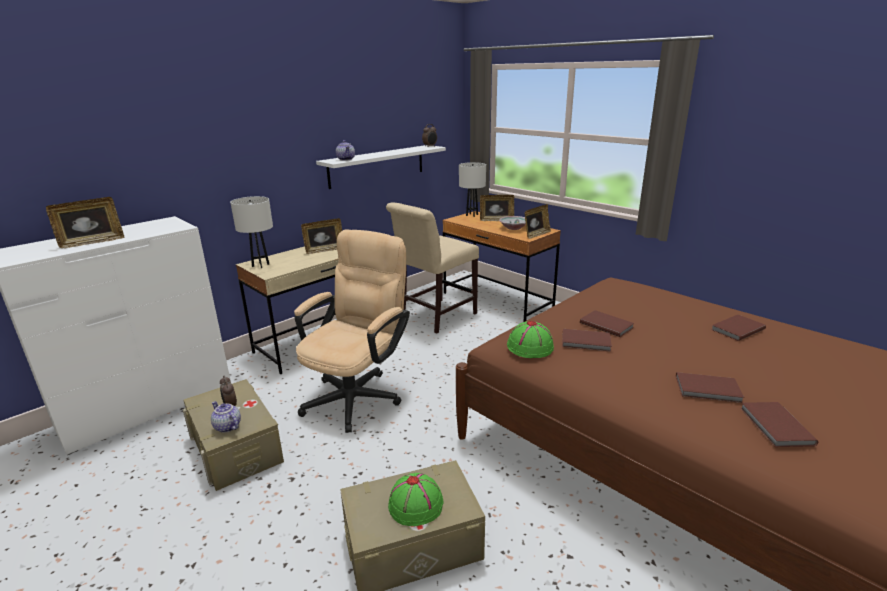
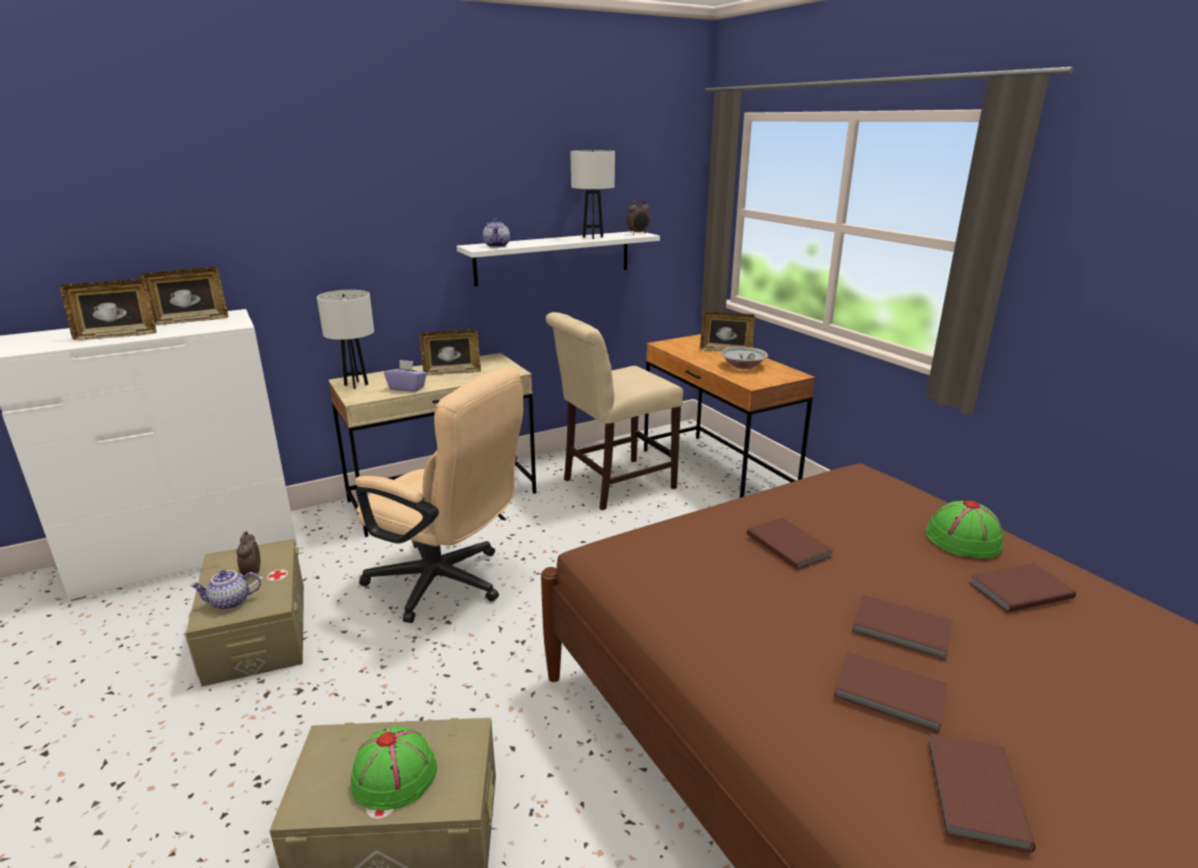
camera: 15 degrees right, 0 degrees up
(227, 427) = (230, 602): teapot -> teapot turned 75 degrees counterclockwise
(301, 263) = (407, 388): none -> purple tissue box
(358, 394) = (447, 584): beige office chair -> beige office chair turned 75 degrees clockwise
(472, 215) = (695, 339): white table lamp -> white table lamp (593, 237)
(530, 347) = (642, 563): green hat -> green hat (964, 540)
(536, 235) = (770, 380): picture frame -> picture frame (191, 320)
(586, 342) = (735, 570): brown book -> brown book (902, 631)

